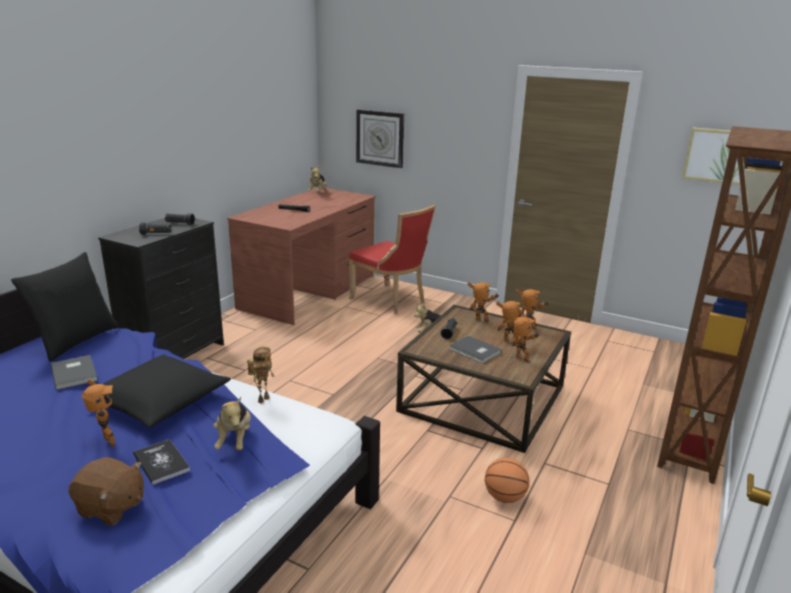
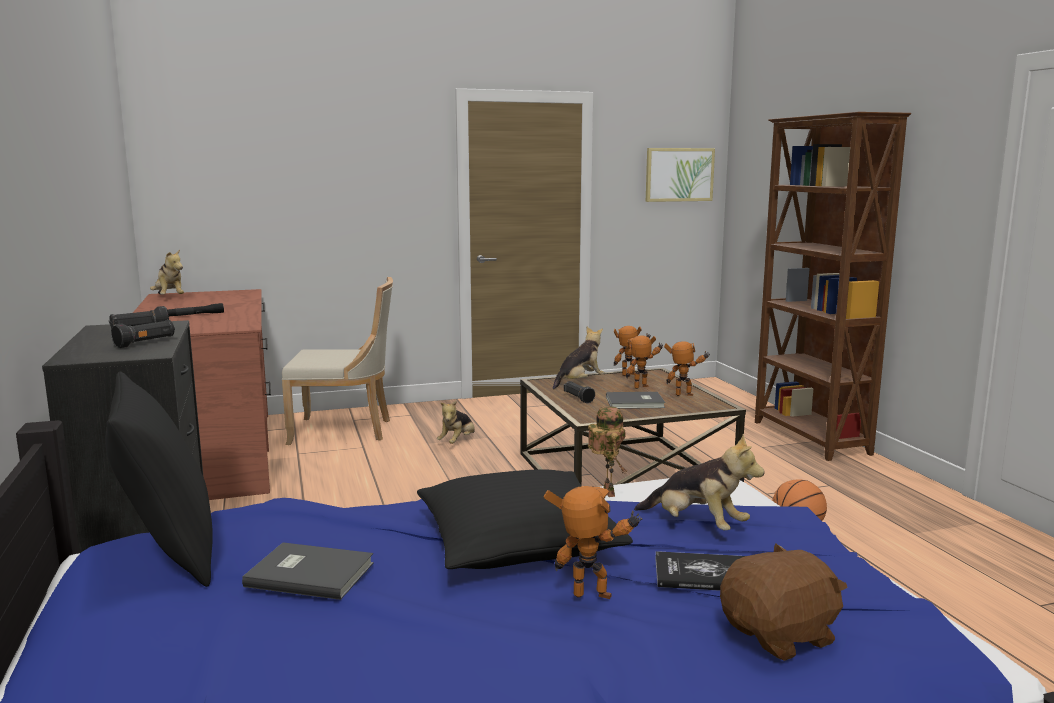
camera: 45 degrees left, 10 degrees down
(380, 138) = (258, 201): wall clock -> none
(391, 301) = (345, 431): red chair -> beige chair
(481, 321) = (579, 382): toy robot -> plush toy

